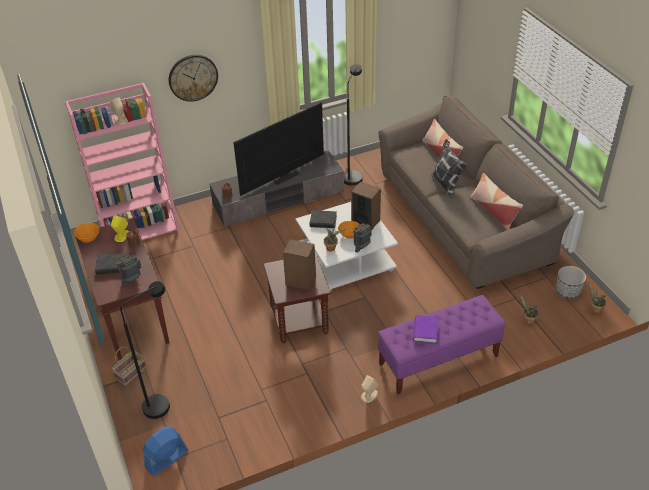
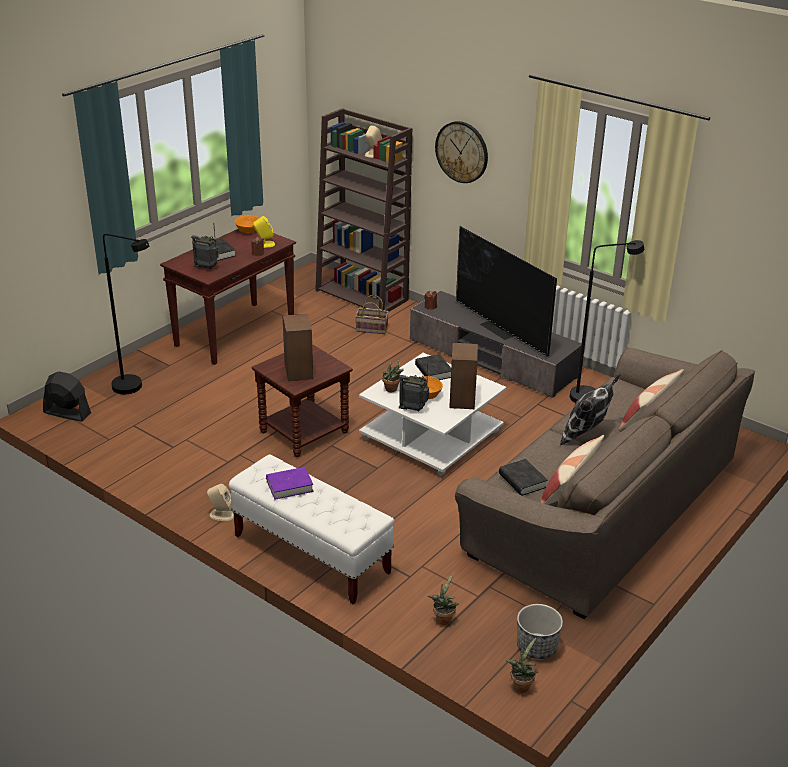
camera: 60 degrees right, 10 degrees down
(130, 374) = (160, 358): basket -> basket (371, 329)
(140, 229) = (363, 295): pink bookcase -> brown bookcase
(166, 459) = (67, 413): blue fan -> black fan
(283, 176) = (500, 329): television -> television turned 150 degrees counterclockwise
(438, 360) = (311, 554): purple bench -> white bench
(478, 226) = (522, 481): none -> black book

